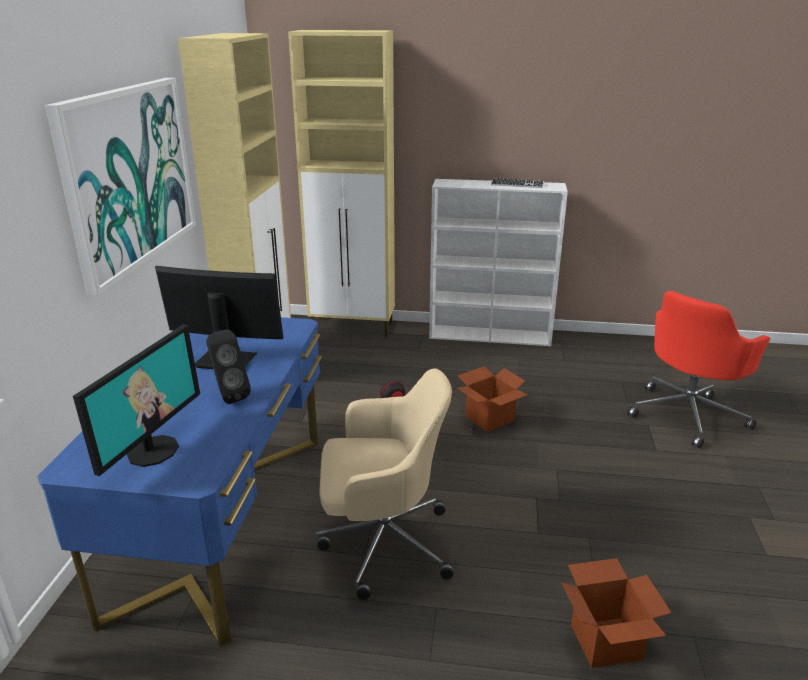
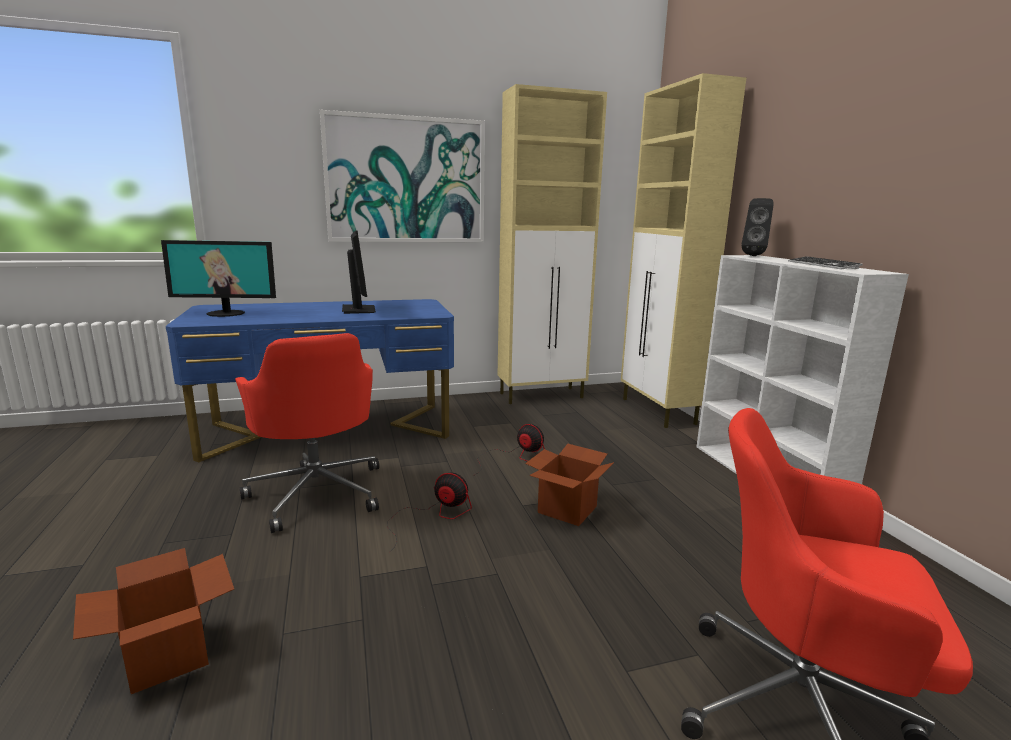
camera: 65 degrees right, 10 degrees down
(228, 396) = (304, 315): black speaker -> black speaker (754, 256)
(382, 542) = (317, 492): beige office chair -> red office chair
(466, 481) = (433, 516): none -> fan

